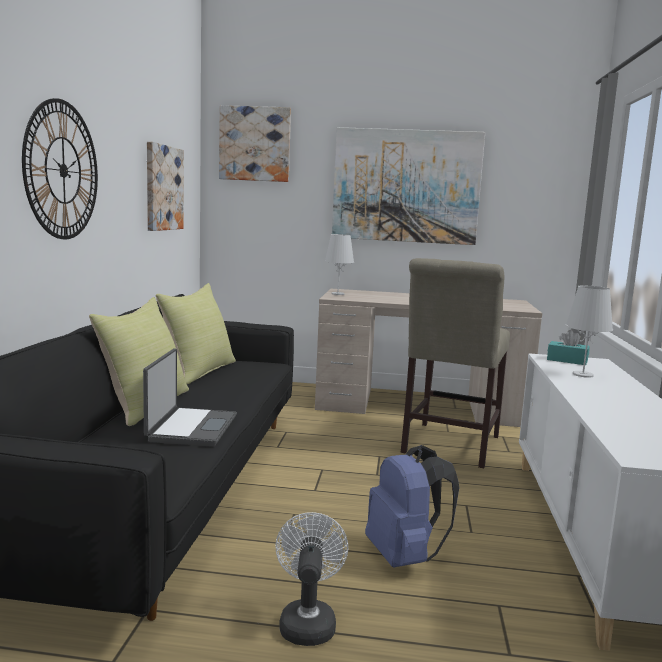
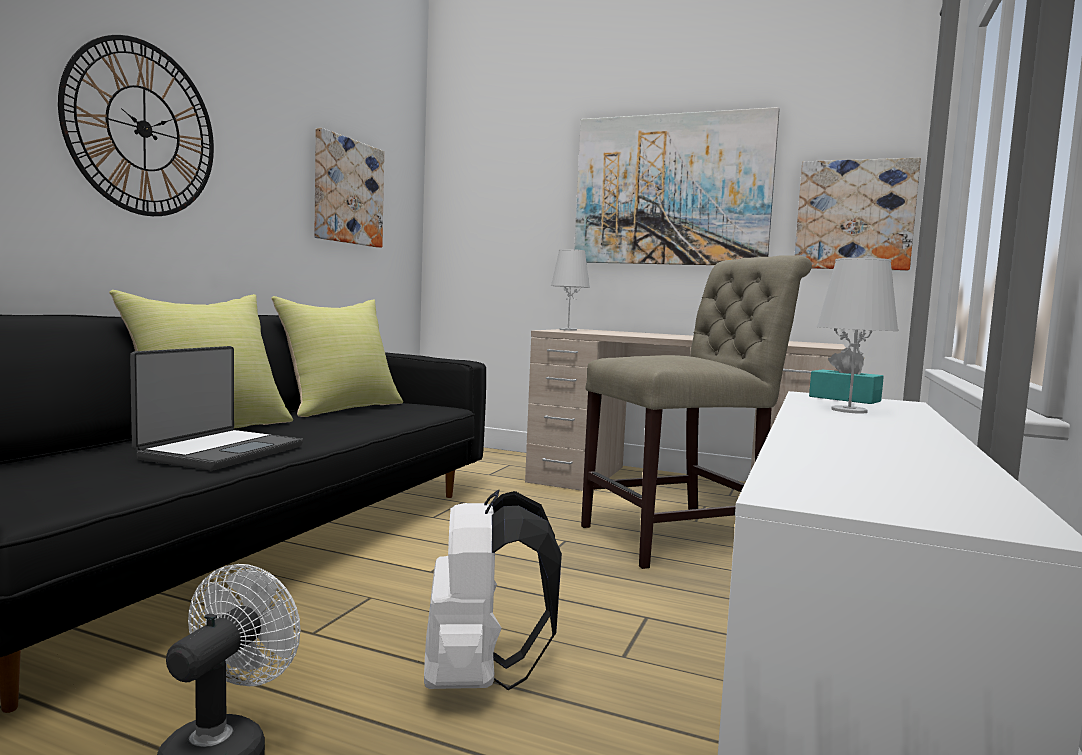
camera: 15 degrees right, 5 degrees down
(255, 144) = (485, 149): picture -> picture (854, 215)
(405, 557) = (479, 679): blue backpack -> white backpack
(448, 446) = (681, 538): beige chair -> beige chair turned 150 degrees counterclockwise

